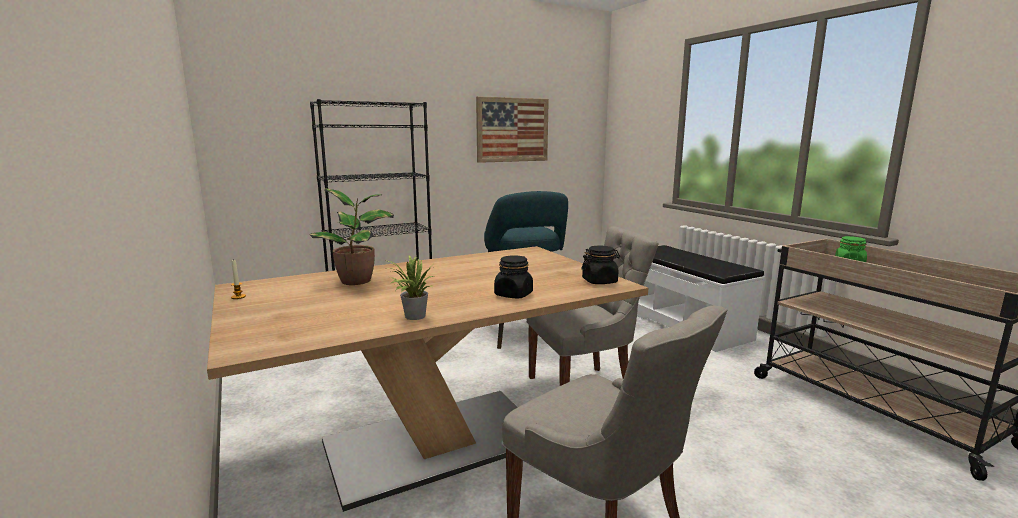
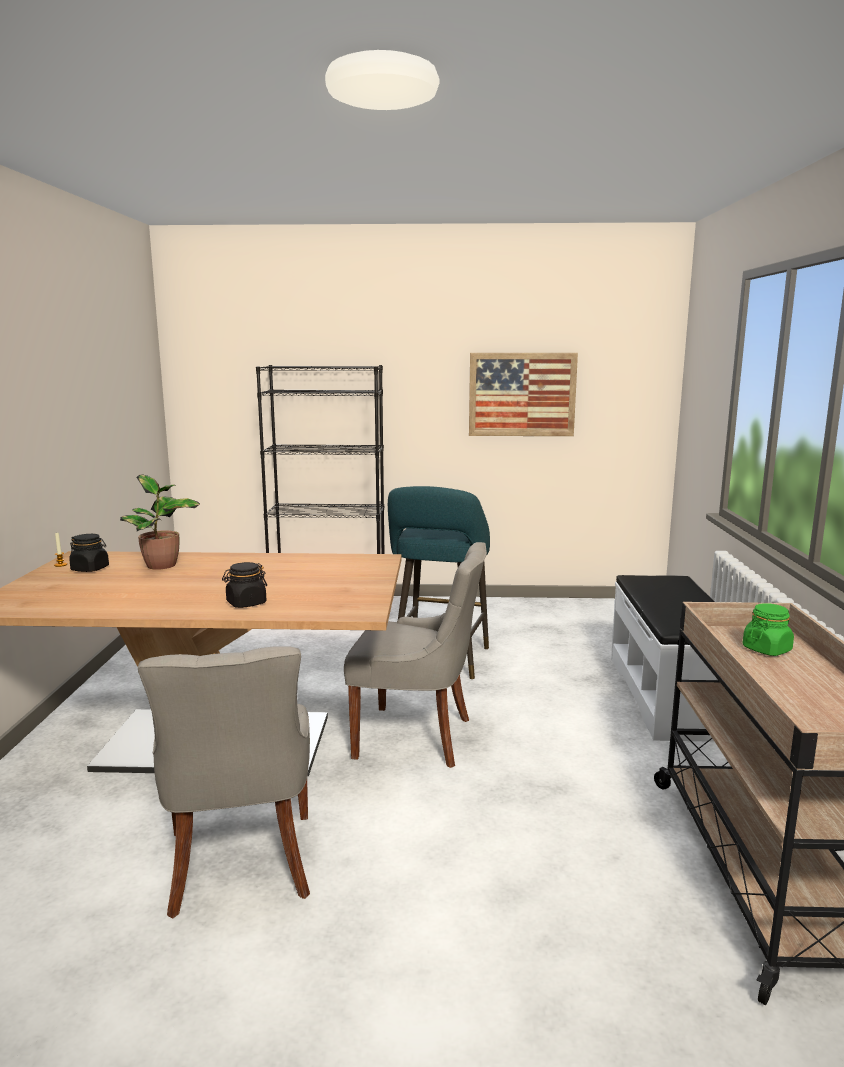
camera: 30 degrees right, 0 degrees up
(412, 317) = (129, 606): potted plant -> none
(600, 281) = (355, 606): black jar -> black jar (90, 569)

